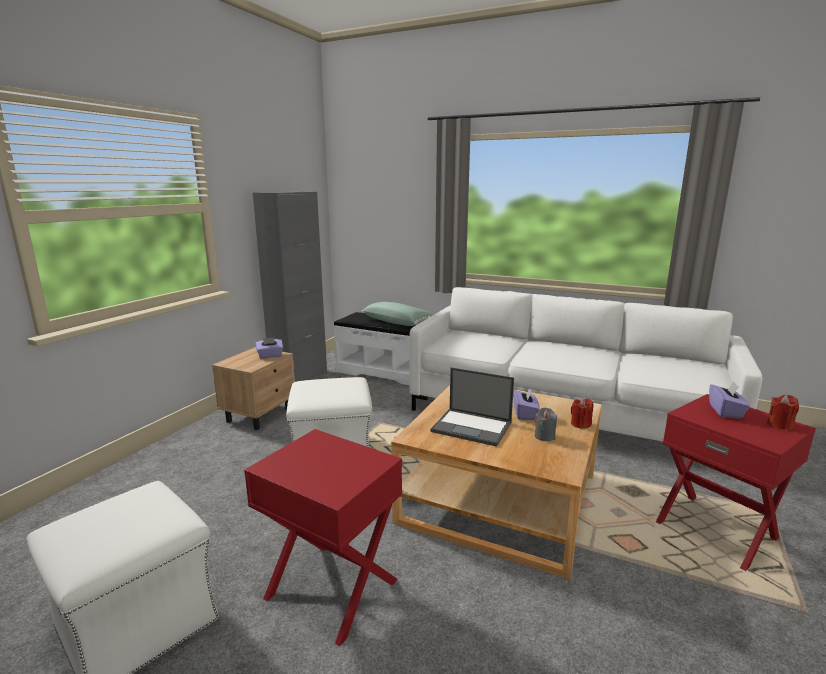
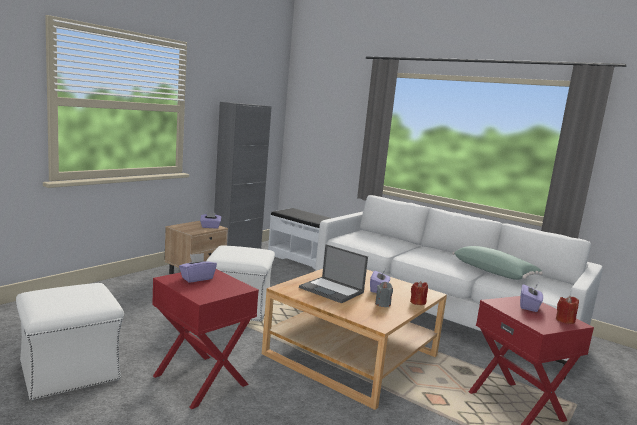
camera: 10 degrees right, 5 degrees down
(308, 456) = (197, 278): none -> purple tissue box
(398, 322) = (322, 219): green pillow -> green pillow (494, 272)

